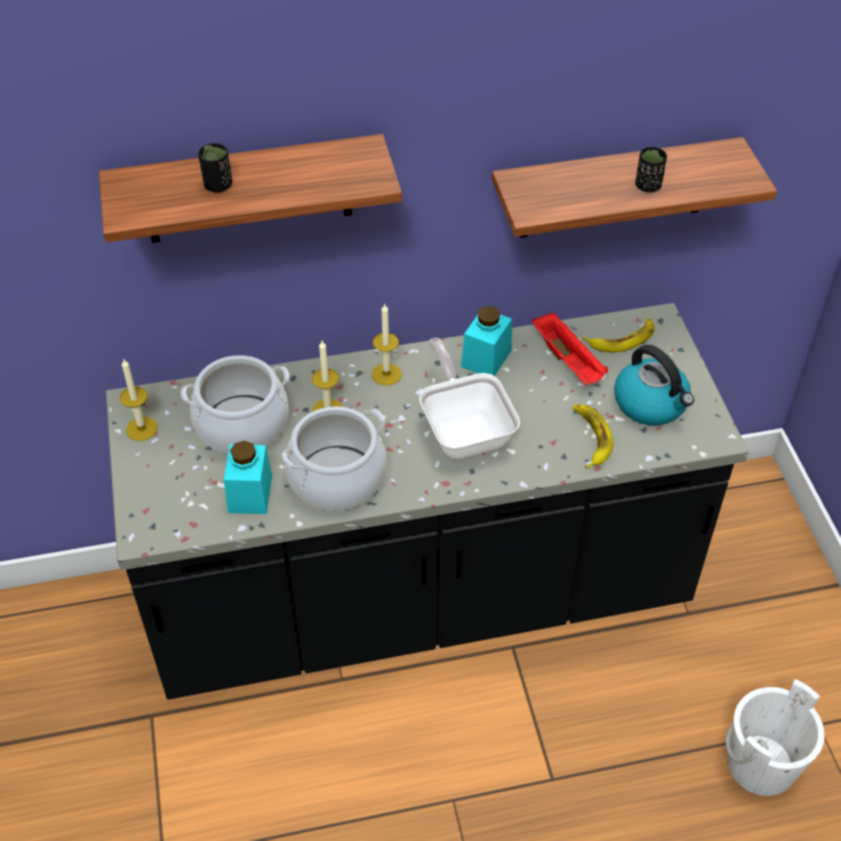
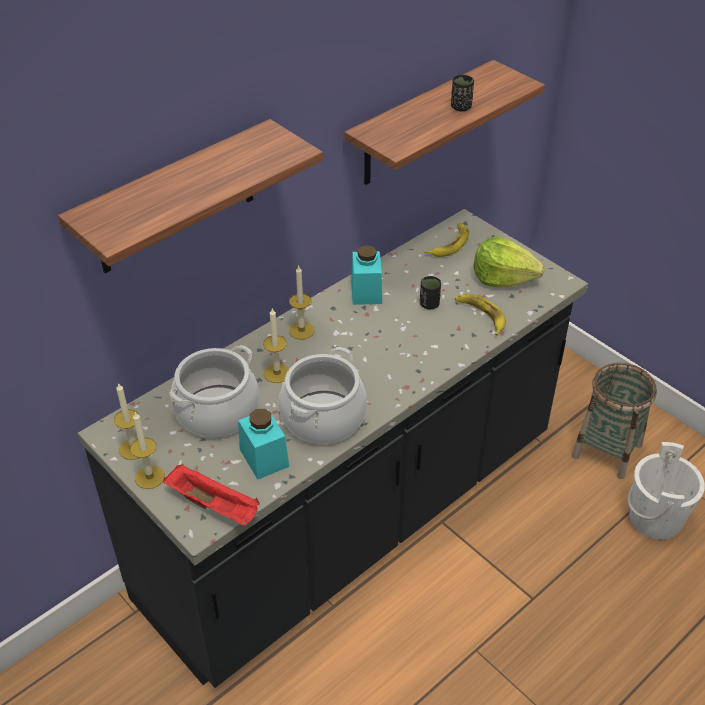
camera: 30 degrees left, 5 degrees down
(135, 464) = (149, 477): none -> candle
(218, 185) = (173, 192): black cup -> black cup (429, 304)
(464, 429) = (390, 345): frying pan -> none
(568, 361) = (425, 271): red tray -> red tray (215, 505)
(651, 404) = (503, 277): kettle -> lettuce
(761, 658) = (607, 450): none -> basket

